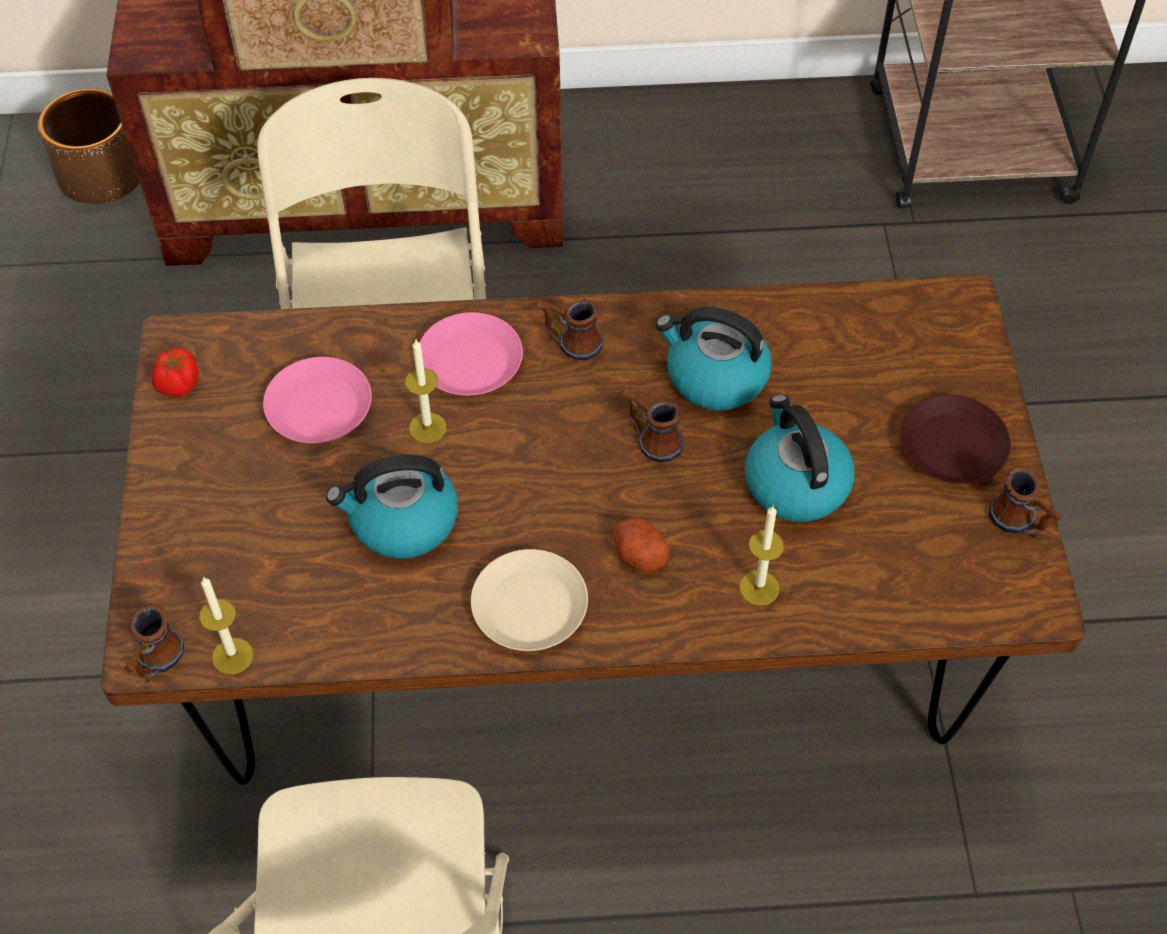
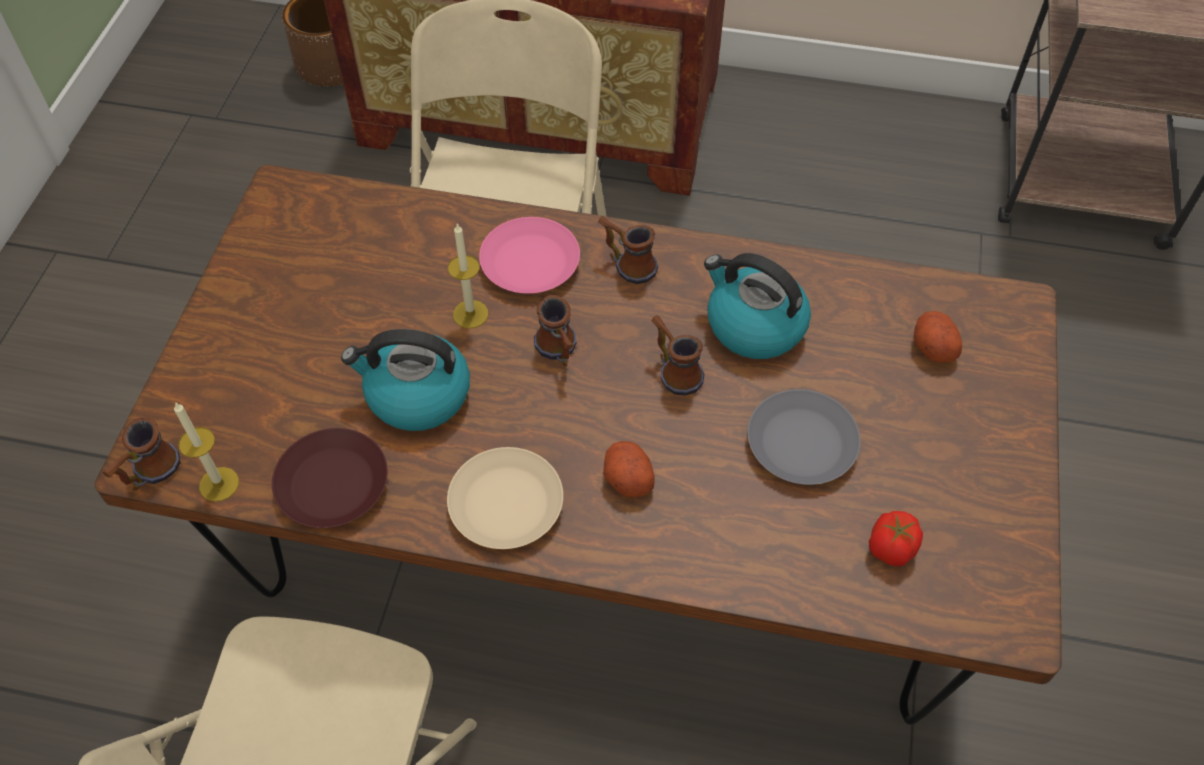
camera: 15 degrees right, 0 degrees up
(178, 385) = (266, 228): tomato -> tomato (890, 548)
(319, 408) = (380, 276): pink plate -> none
(759, 588) = (734, 540): candle -> none
(795, 483) = (801, 444): kettle -> grey plate
(891, 360) = (932, 346): none -> potato
(951, 448) = (969, 445): brown plate -> brown plate (331, 485)
(1020, 524) = (1020, 538): mug -> mug (559, 352)

